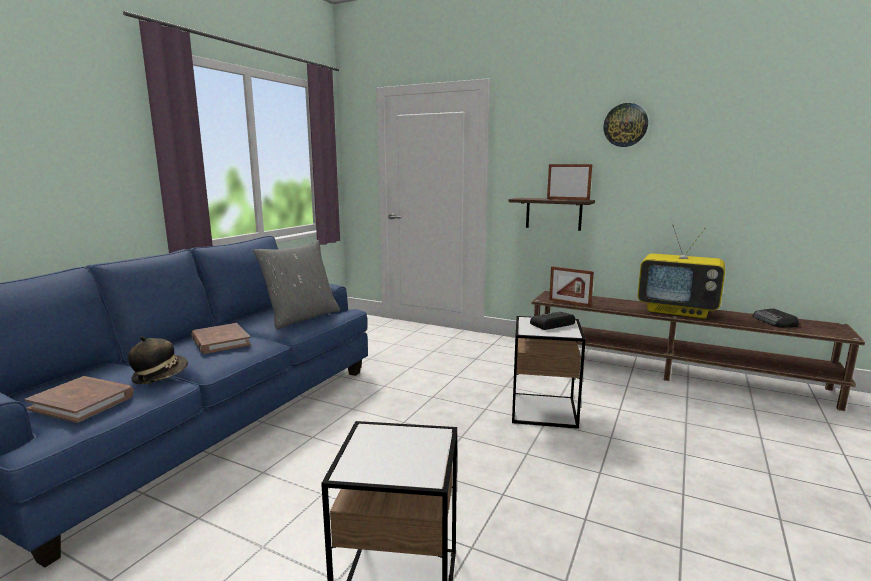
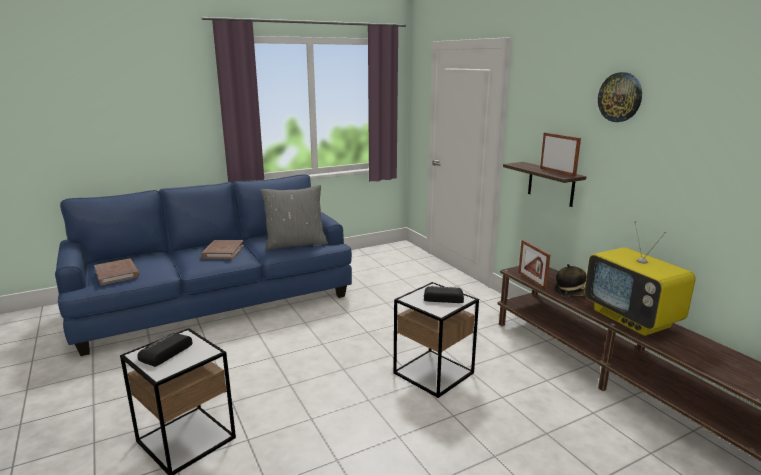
camera: 35 degrees right, 5 degrees up
(160, 376) = (166, 267): hat -> hat (572, 292)
(774, 322) = (732, 365): radio -> radio (165, 353)

